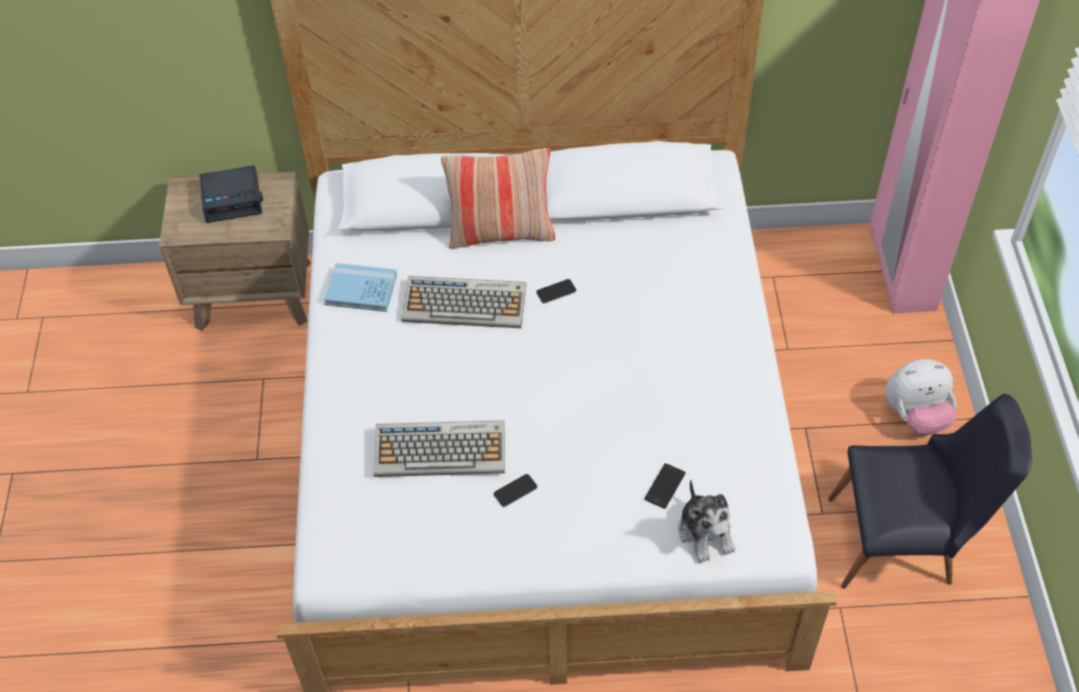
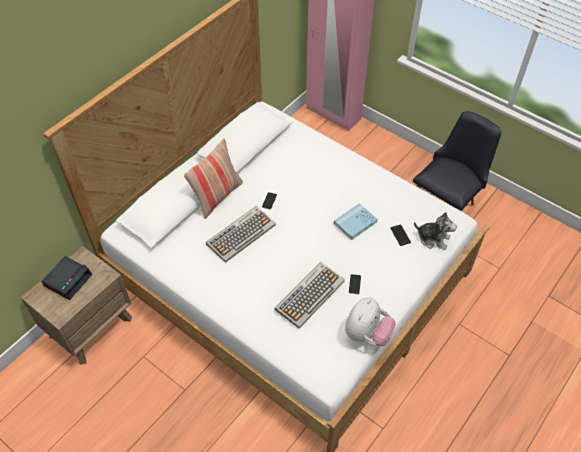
camera: 50 degrees left, 0 degrees up
(361, 290) = (190, 265): blue book -> blue book (355, 222)
(915, 415) = (397, 159): plush toy -> plush toy (367, 334)

